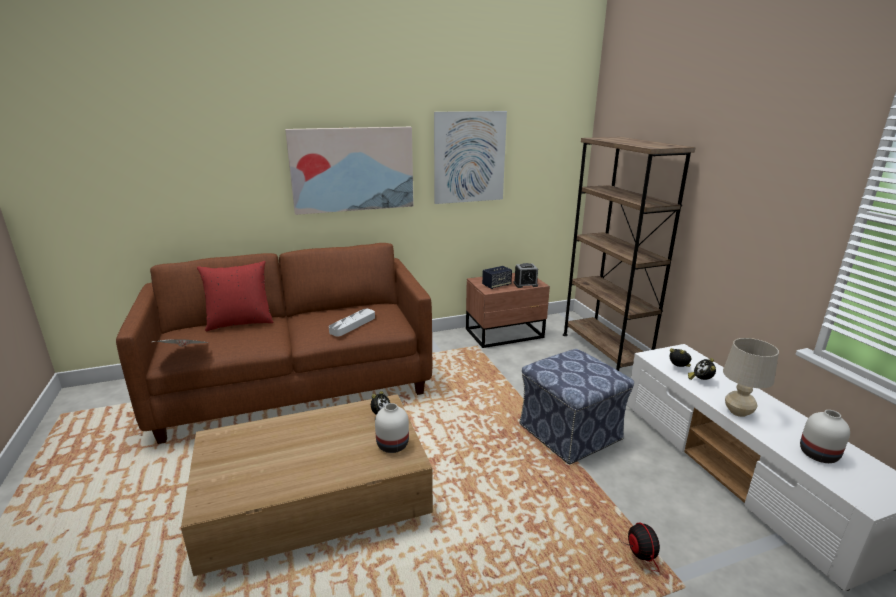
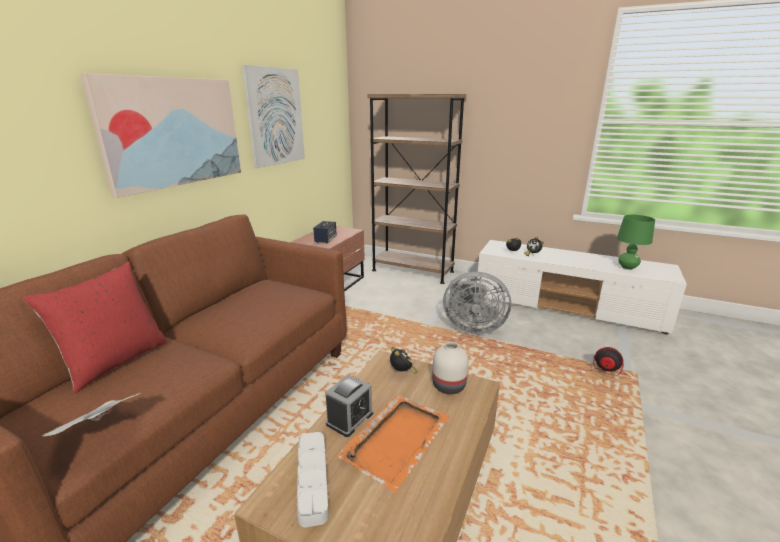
camera: 45 degrees left, 0 degrees up
(306, 452) = (397, 439): none -> orange tray
(352, 325) = (270, 307): grey tray -> grey tray (312, 479)
(525, 284) = (345, 233): alarm clock -> alarm clock (350, 418)
(570, 432) = (472, 327): ottoman -> grey fan
(738, 412) = (573, 263): beige table lamp -> none
(817, 454) = (627, 267): white vase -> green table lamp

